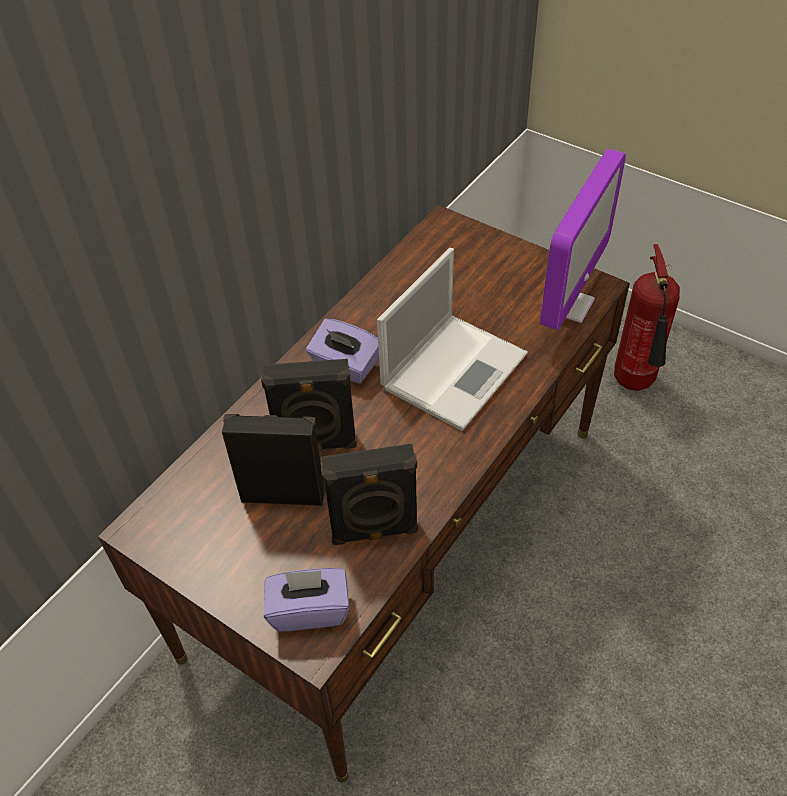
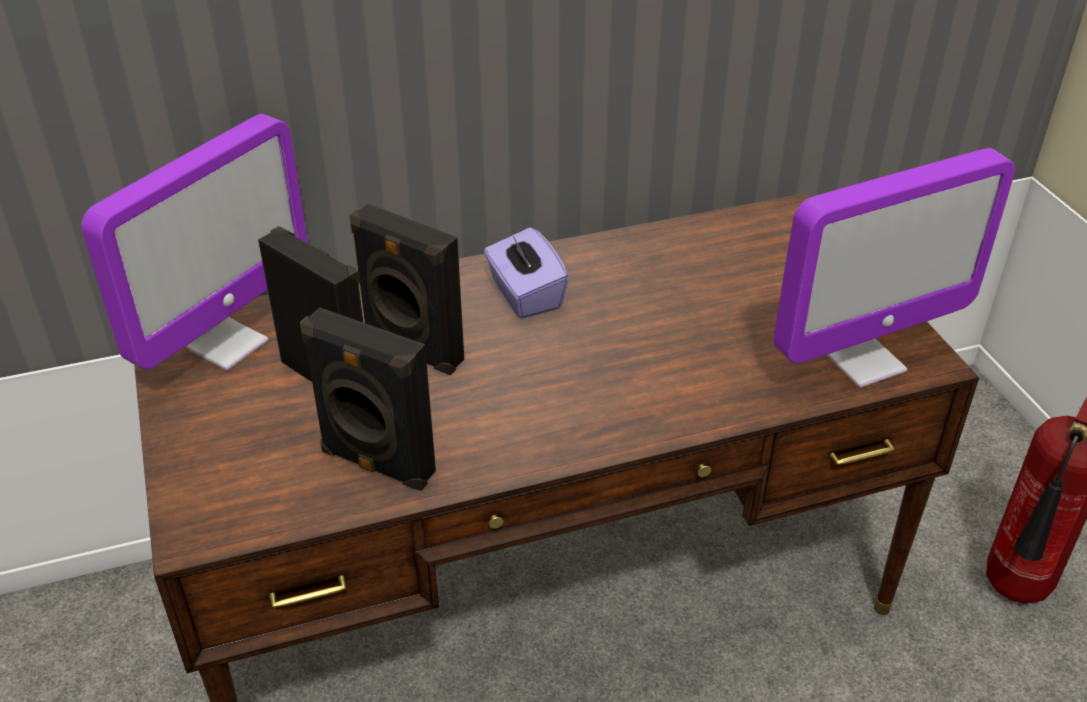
camera: 35 degrees right, 10 degrees down
(188, 512) = (226, 344): none -> monitor
(309, 610) = (230, 496): purple tissue box -> none
(455, 369) = (645, 358): laptop -> none

